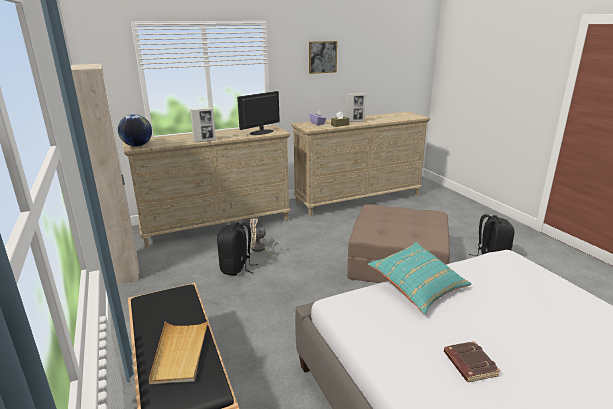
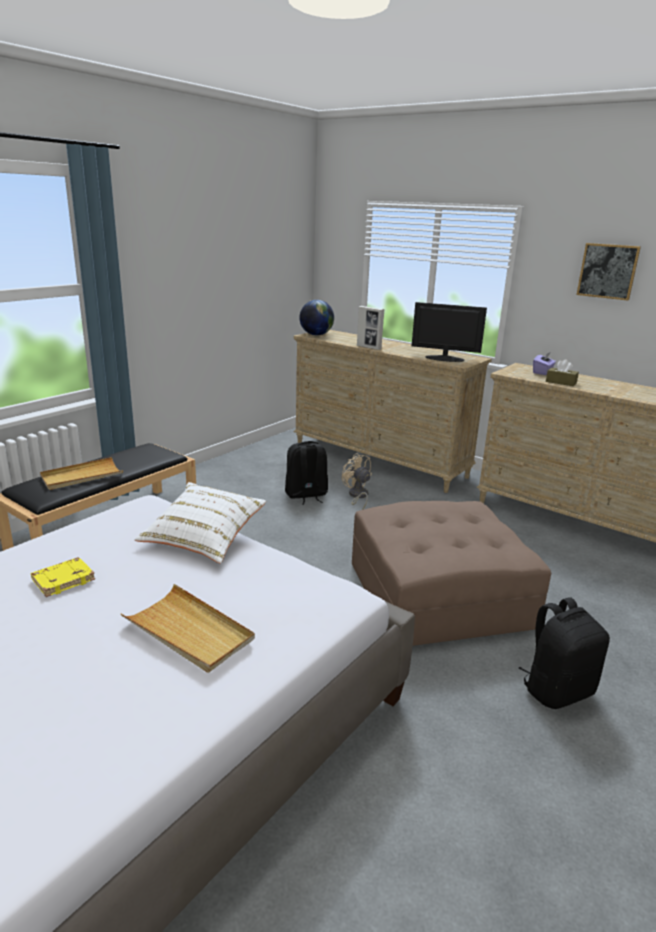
camera: 60 degrees right, 0 degrees up
(126, 268) = (255, 450): beige wardrobe -> none
(355, 121) = (603, 386): picture frame -> none
(417, 288) = (203, 538): turquoise pillow -> white pillow
(469, 364) = (63, 580): brown book -> yellow book
(552, 313) = (189, 631): none -> beige tray

